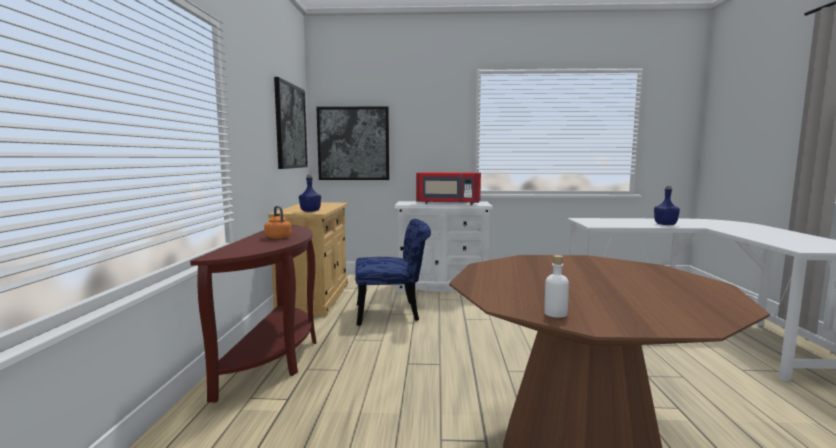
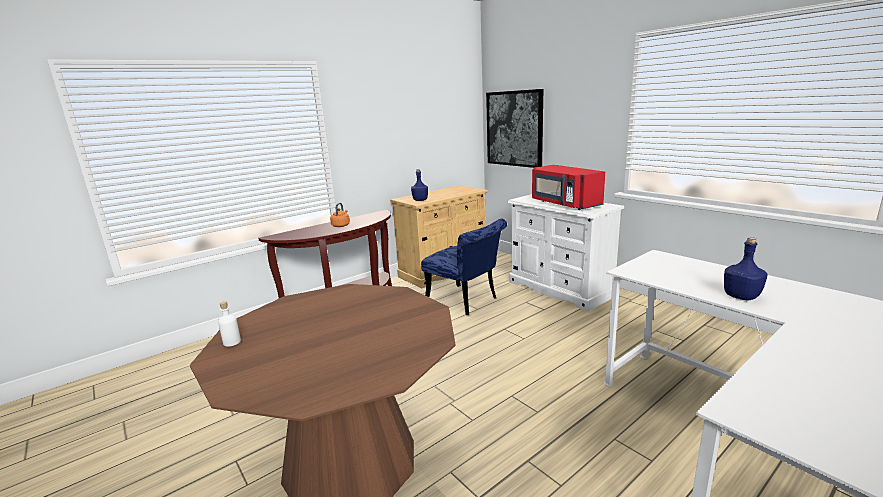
camera: 50 degrees right, 10 degrees up
(290, 126) = (442, 119): picture -> none

